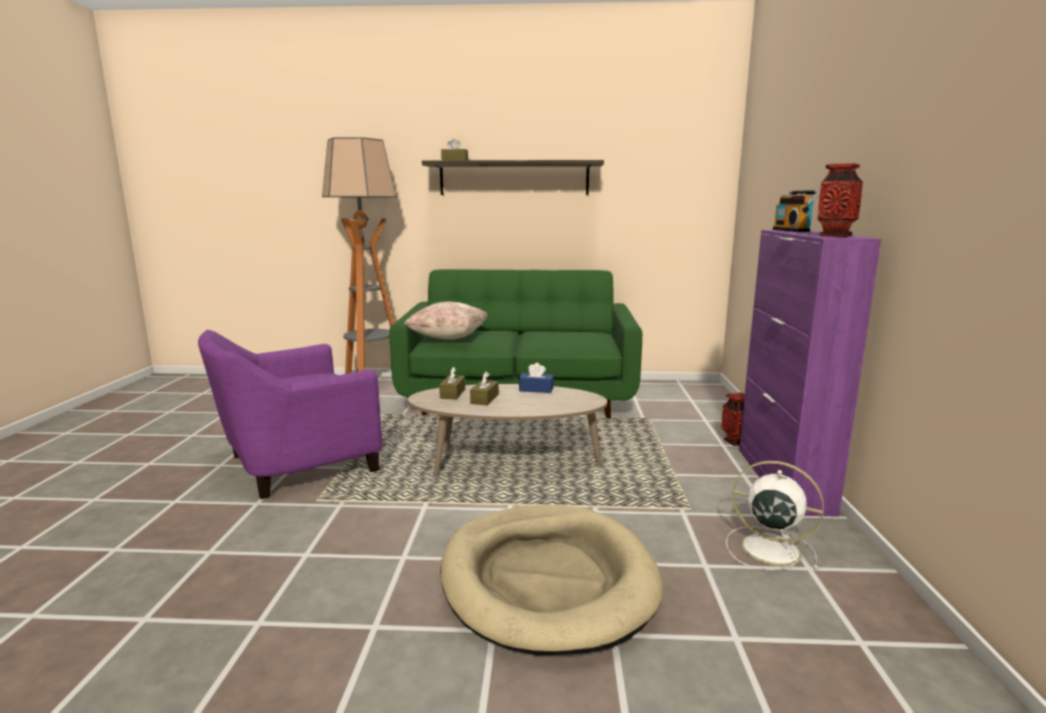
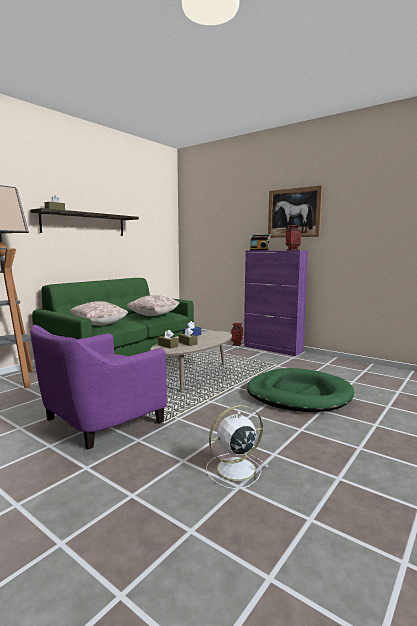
camera: 55 degrees left, 5 degrees down
(297, 463) = (99, 421): purple armchair -> purple armchair turned 45 degrees clockwise
(547, 580) = (298, 395): beige dog bed -> green dog bed
(554, 341) = (154, 315): none -> beige pillow
(767, 548) = (311, 364): white fan -> white fan (234, 469)
(877, 126) = (294, 213): none -> picture

